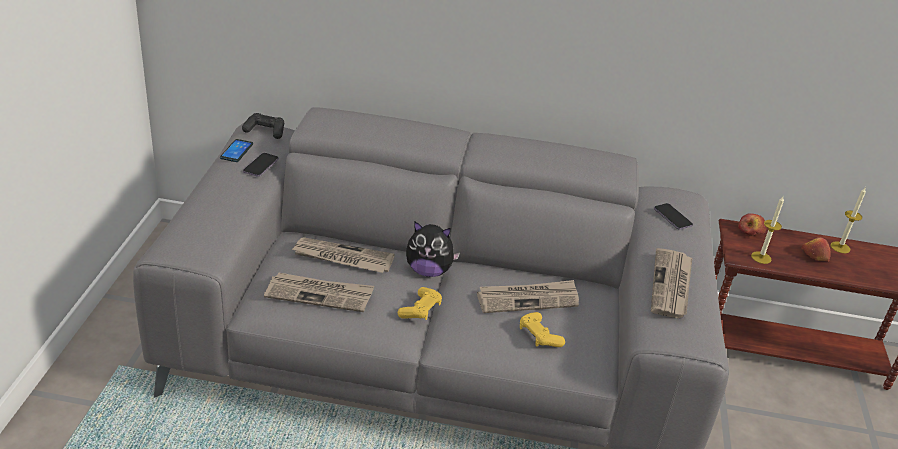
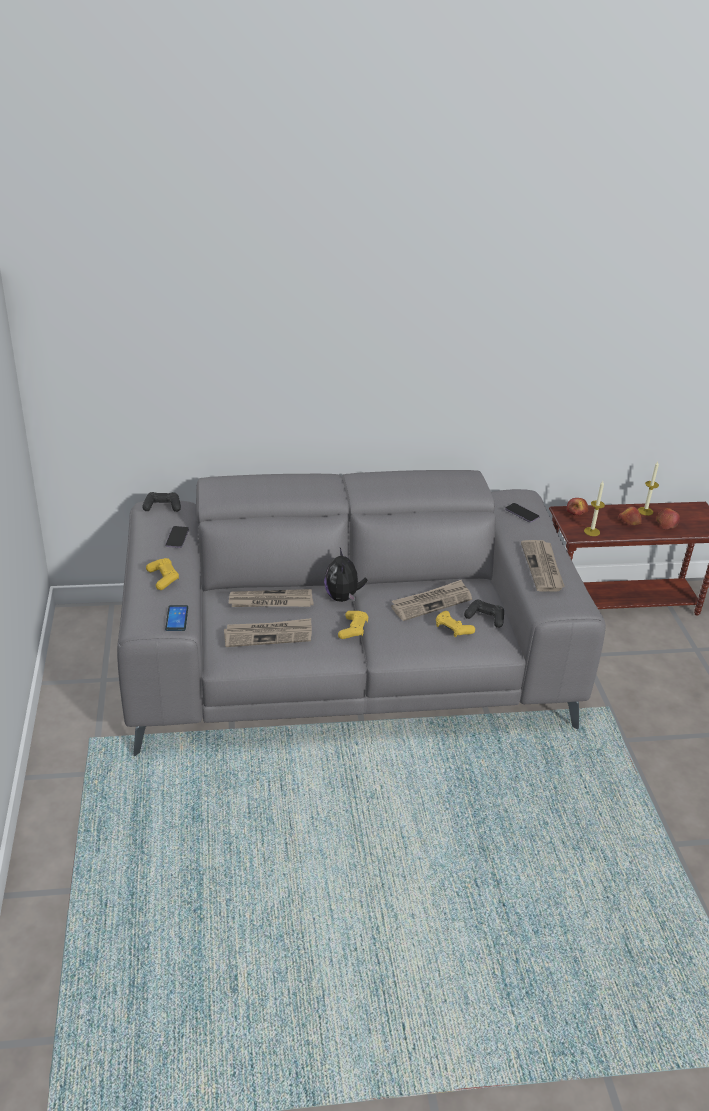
camera: 15 degrees left, 0 degrees up
(220, 205) = (163, 578): none -> yellow game controller
(236, 151) = (148, 529): phone -> phone (176, 618)
(429, 271) = (343, 597): plush toy -> plush toy turned 90 degrees clockwise
(585, 331) = (485, 618): none -> black game controller
(863, 267) = (666, 523): none -> apple

